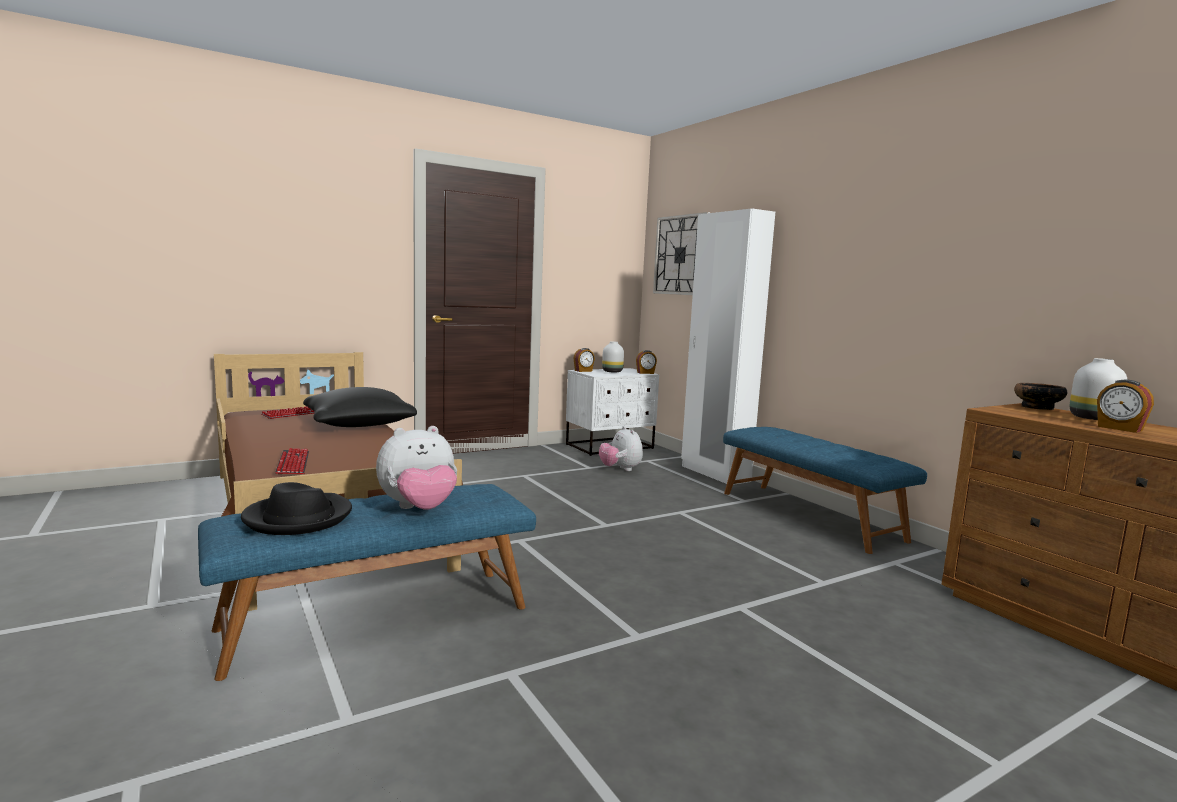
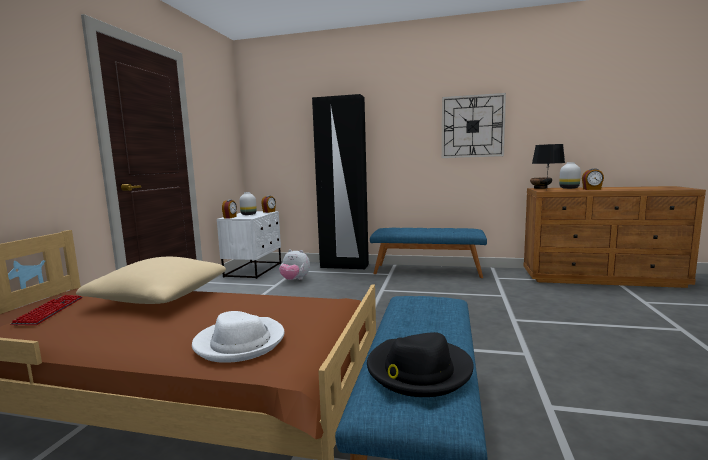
camera: 45 degrees left, 0 degrees up
(293, 463) = (240, 342): keyboard -> white hat
(359, 424) = (159, 297): black pillow -> beige pillow
(419, 509) = (441, 324): plush toy -> none
(681, 255) = (281, 127): wall clock -> wall clock (472, 126)
(714, 474) = (344, 266): white wardrobe -> black wardrobe
(1002, 411) = (547, 190): none -> black table lamp

